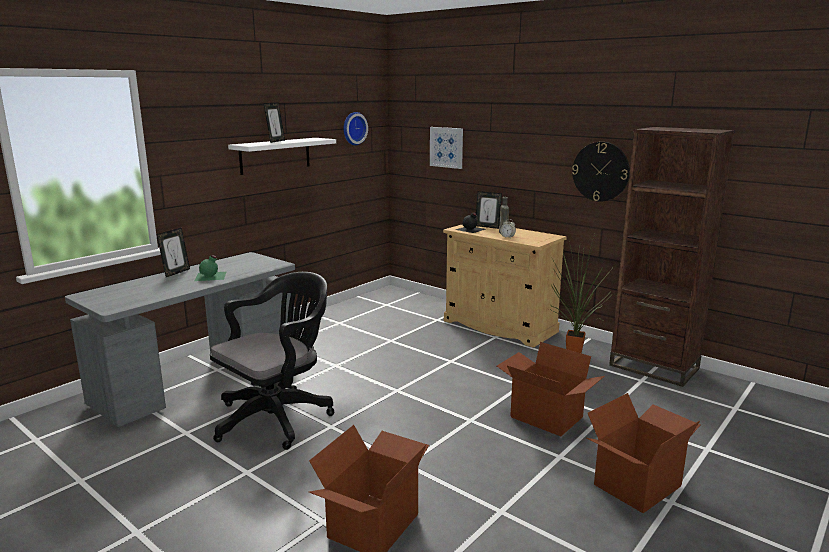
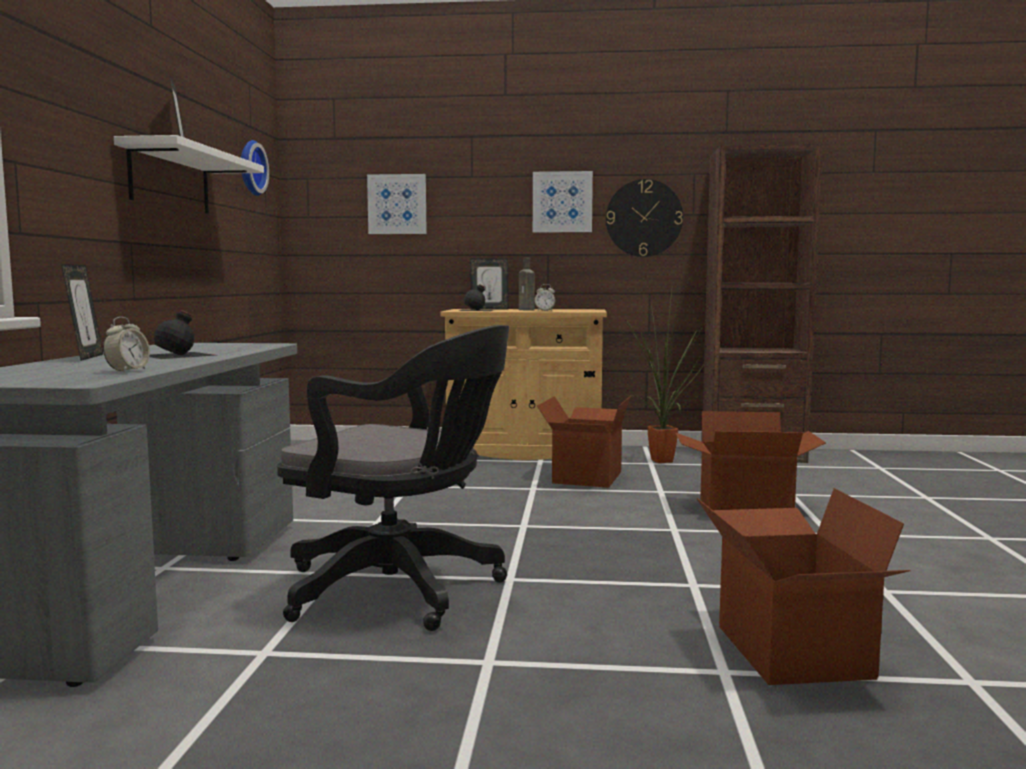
camera: 35 degrees left, 10 degrees down
(151, 296) = (128, 371): none -> alarm clock
(211, 276) = (179, 355): green bottle -> black bottle
(278, 417) = (402, 591): black office chair -> black office chair turned 105 degrees clockwise
(545, 154) = (562, 202): none -> picture
(636, 484) = (938, 534): cardboard box -> cardboard box (585, 477)

